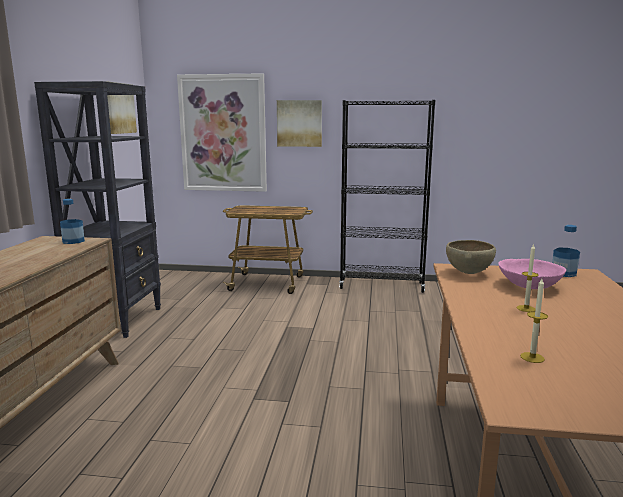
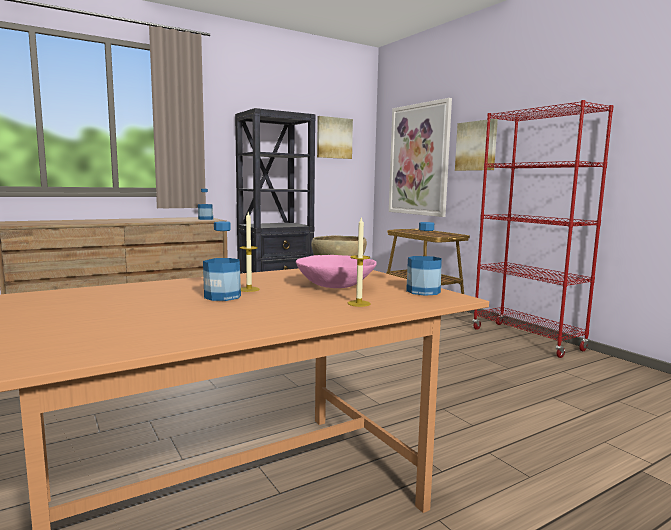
camera: 50 degrees right, 5 degrees down
(381, 286) = (526, 339): black bookcase -> red bookcase
(532, 357) = (104, 297): candle -> candle (359, 303)
(551, 320) = (222, 296): none -> bottle

